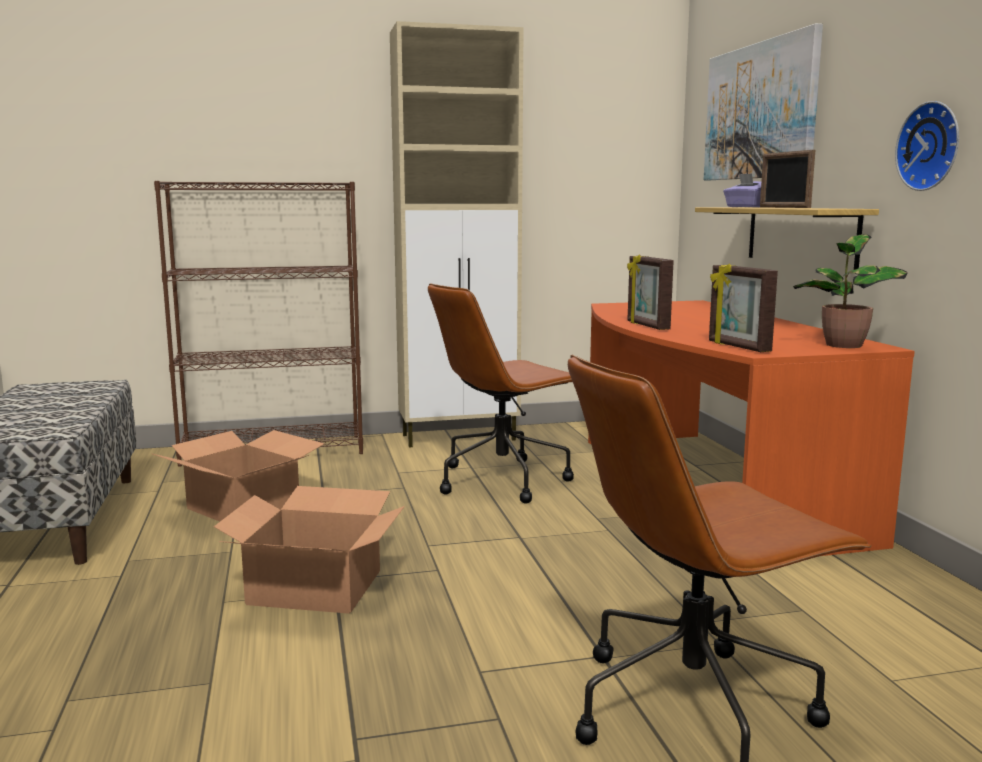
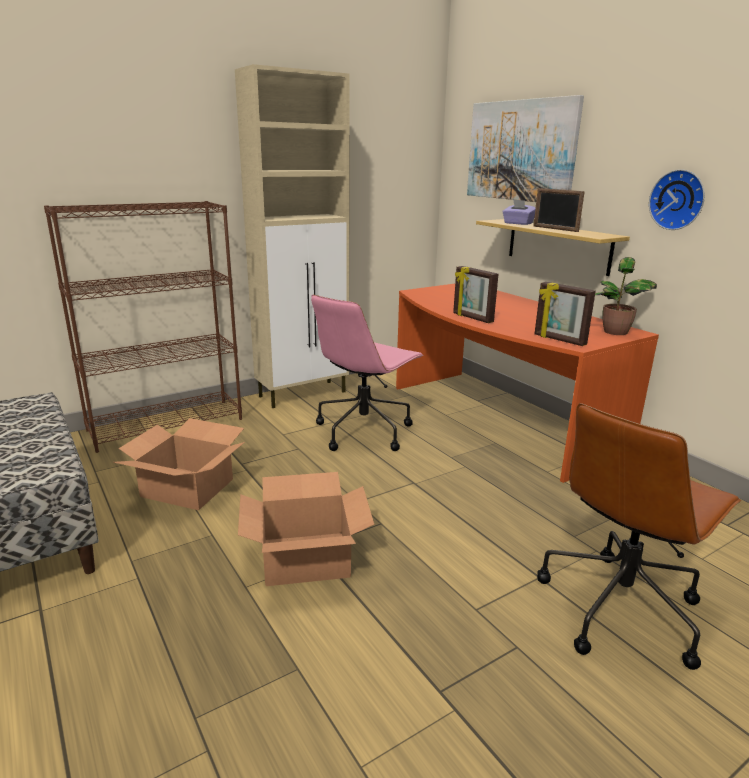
camera: 20 degrees left, 10 degrees up
(503, 480) = (364, 431): brown office chair -> pink office chair

